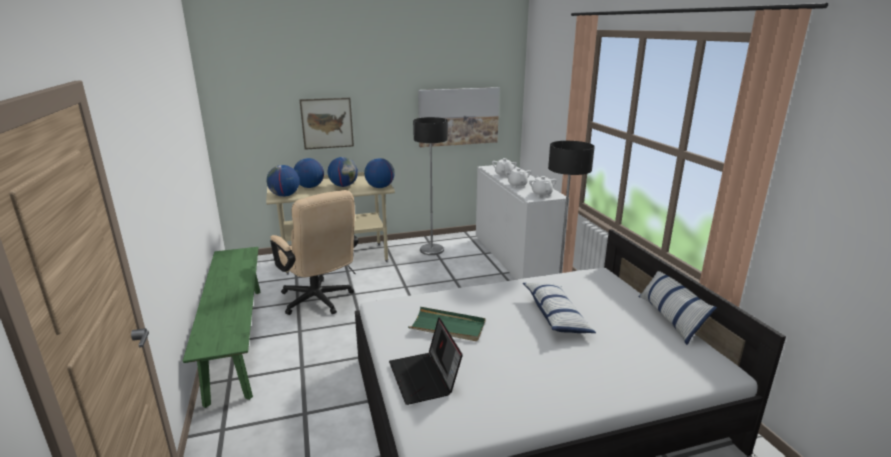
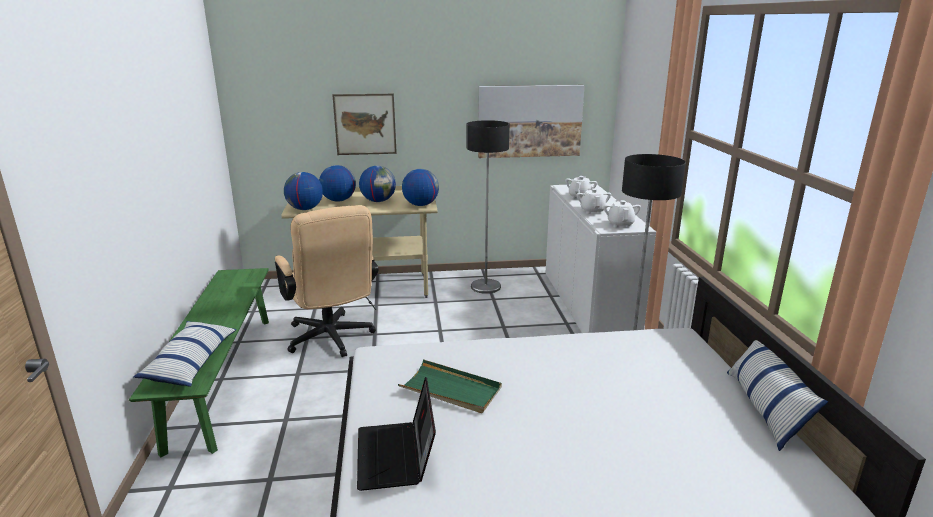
camera: 10 degrees right, 0 degrees up
(556, 315) = (600, 389): pillow -> pillow (191, 362)

